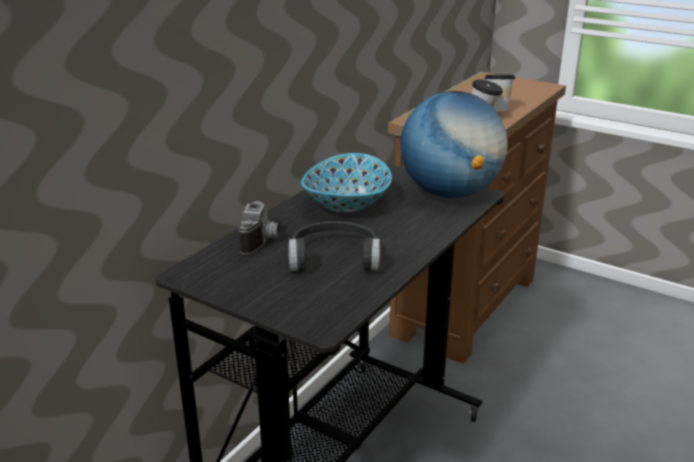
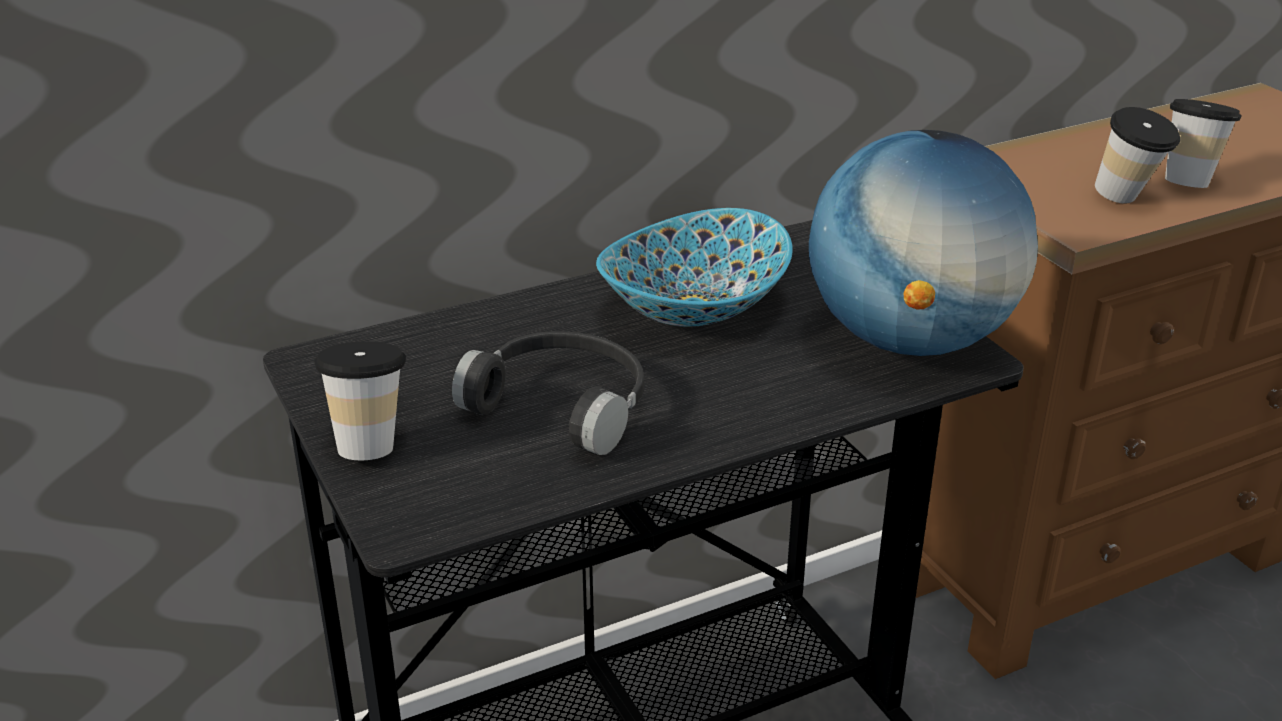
camera: 30 degrees right, 5 degrees up
(261, 299) = (370, 443): none -> cup
(262, 241) = (482, 337): camera -> none

